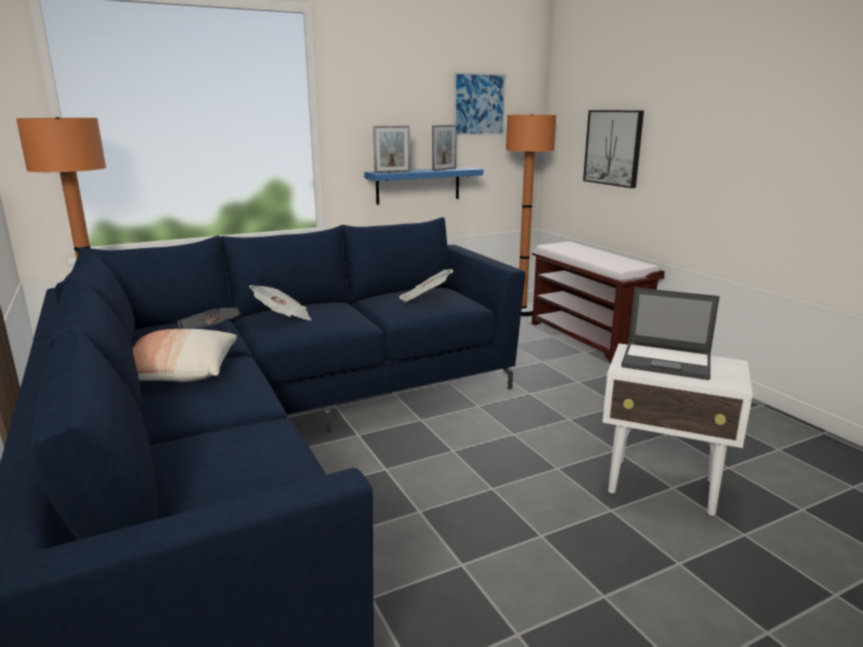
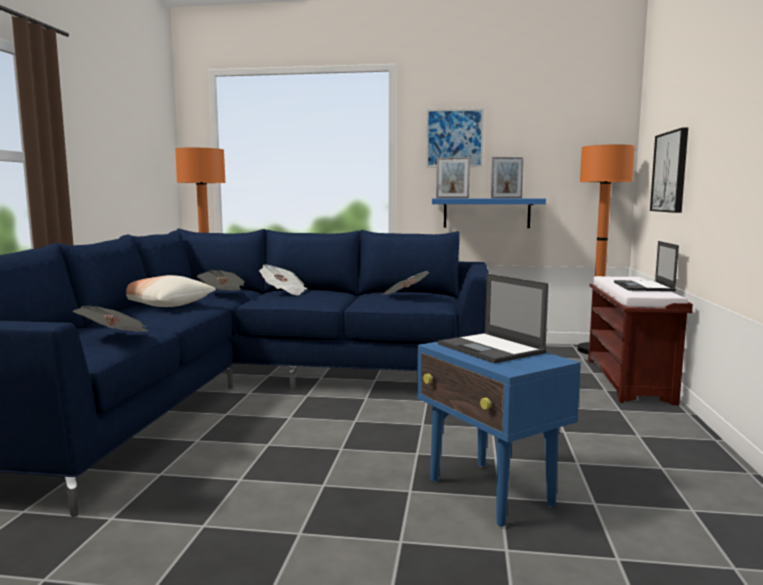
camera: 35 degrees right, 10 degrees down
(274, 454) = (115, 338): none -> newspaper
(479, 104) = (555, 139): picture -> picture (454, 138)
(604, 255) = (644, 287): none -> laptop
(663, 487) = (490, 493): white side table -> blue side table

